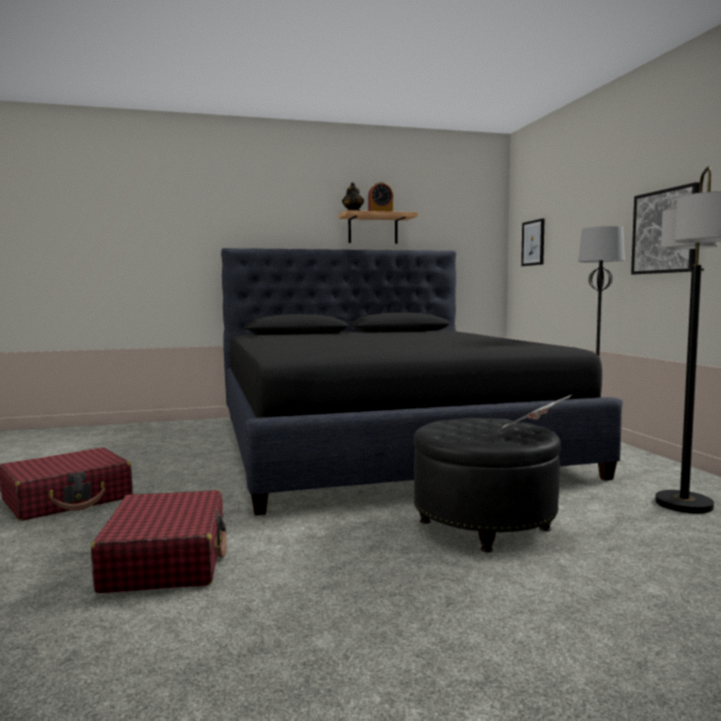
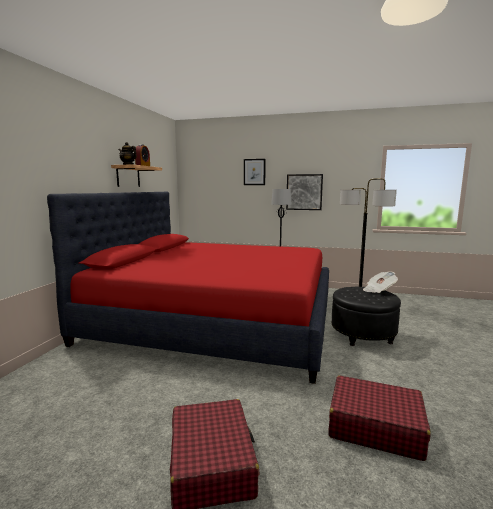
camera: 60 degrees left, 5 degrees up
(382, 442) = (216, 319): black bed -> red bed
(533, 243) = (204, 188): picture -> picture (254, 172)

